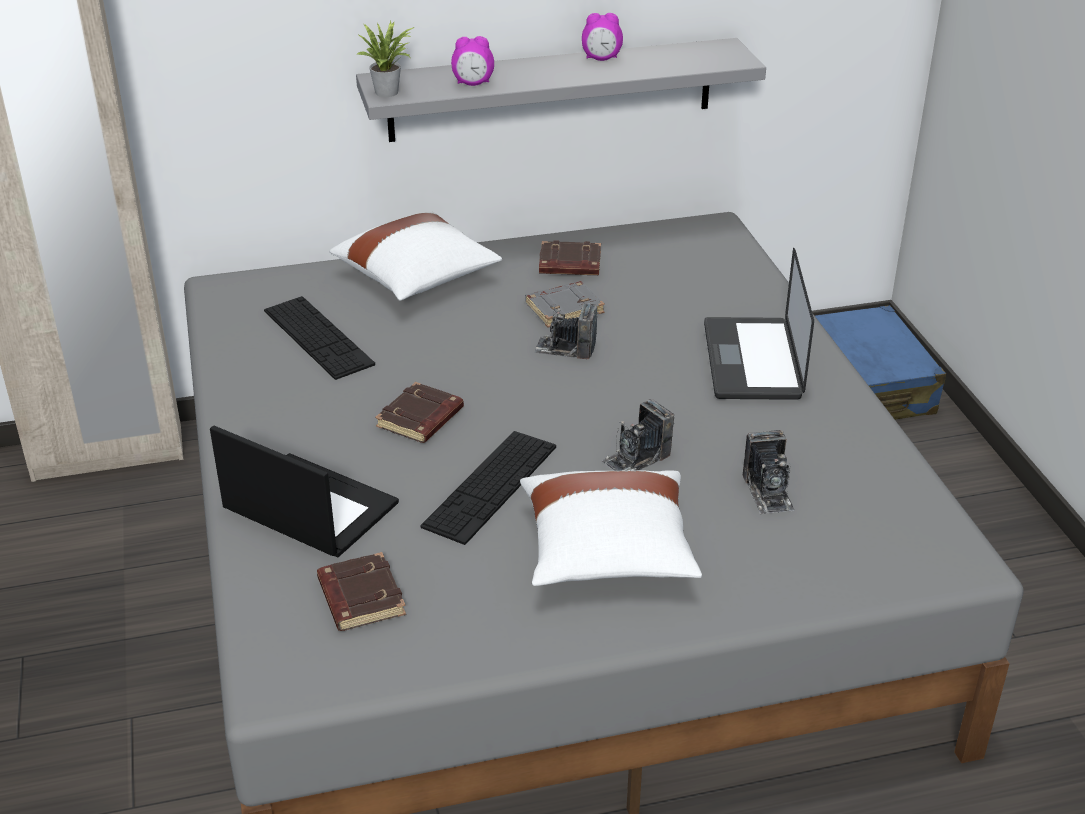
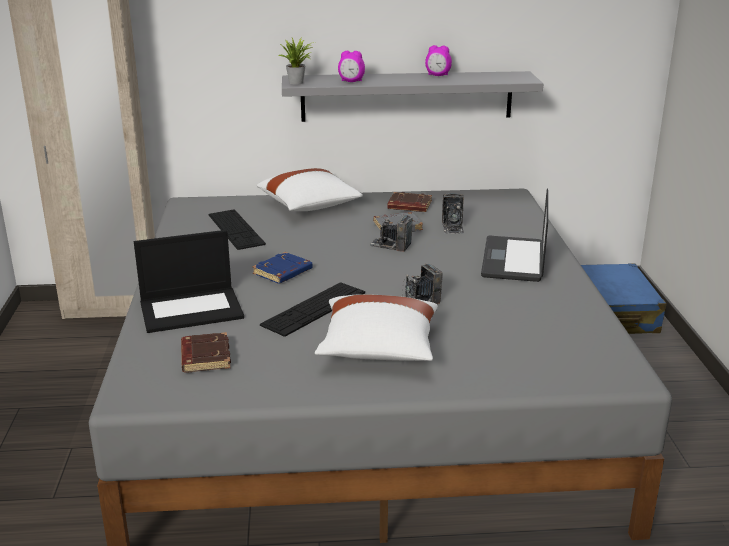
camera: 10 degrees right, 10 degrees down
(308, 507) = (192, 309): laptop -> laptop turned 120 degrees clockwise
(421, 419) = (283, 272): brown book -> blue book
(768, 492) = (500, 327): camera -> camera (452, 227)

